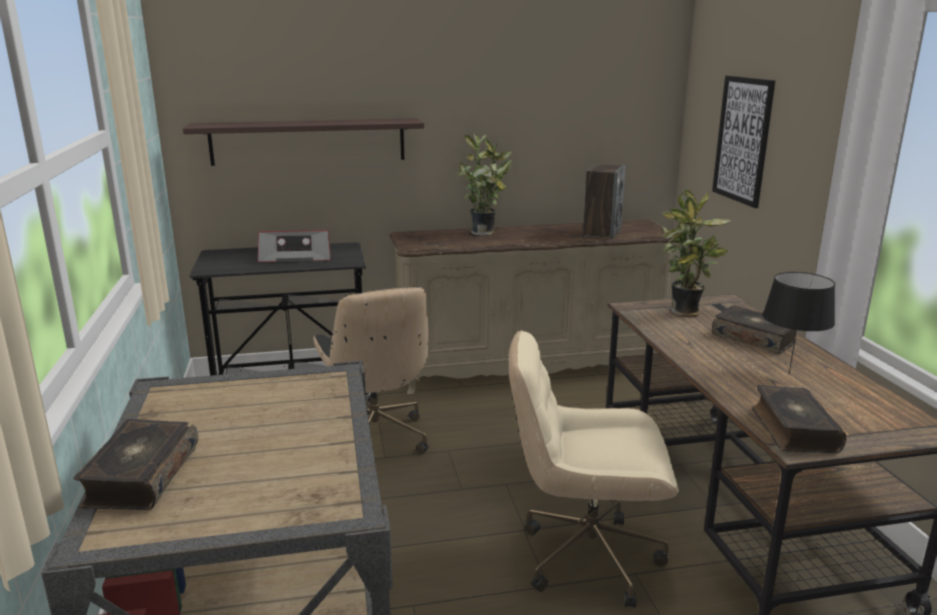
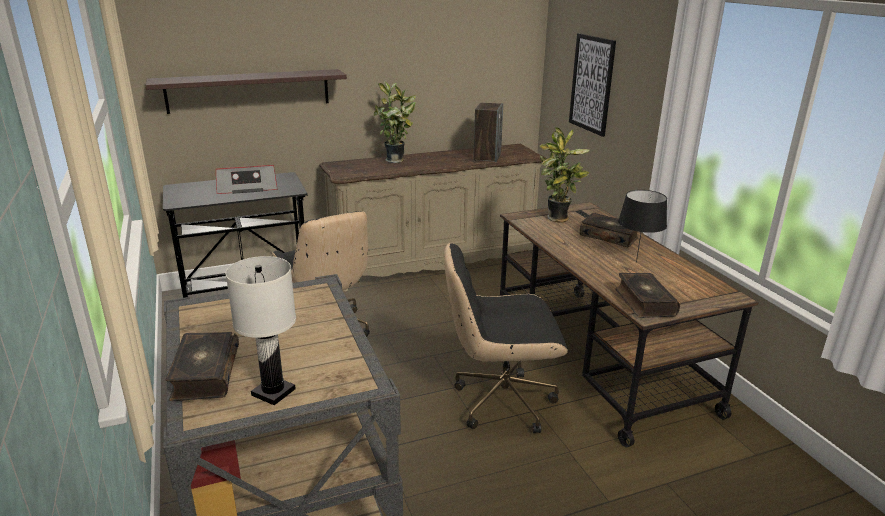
camera: 10 degrees left, 5 degrees up
(220, 509) = (274, 392): none -> white table lamp
(584, 558) = (500, 403): beige office chair -> black office chair

